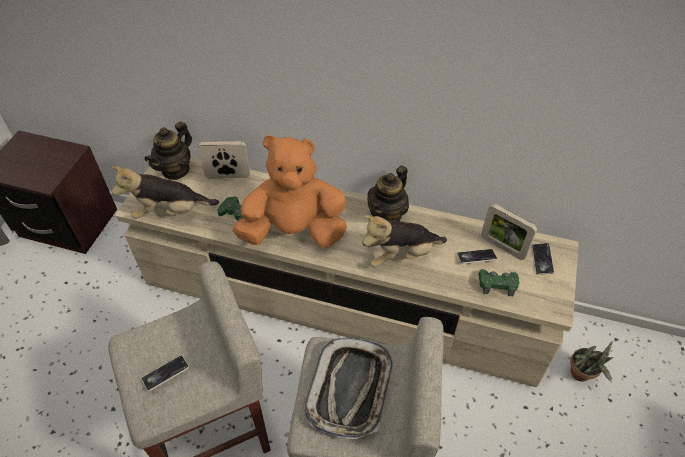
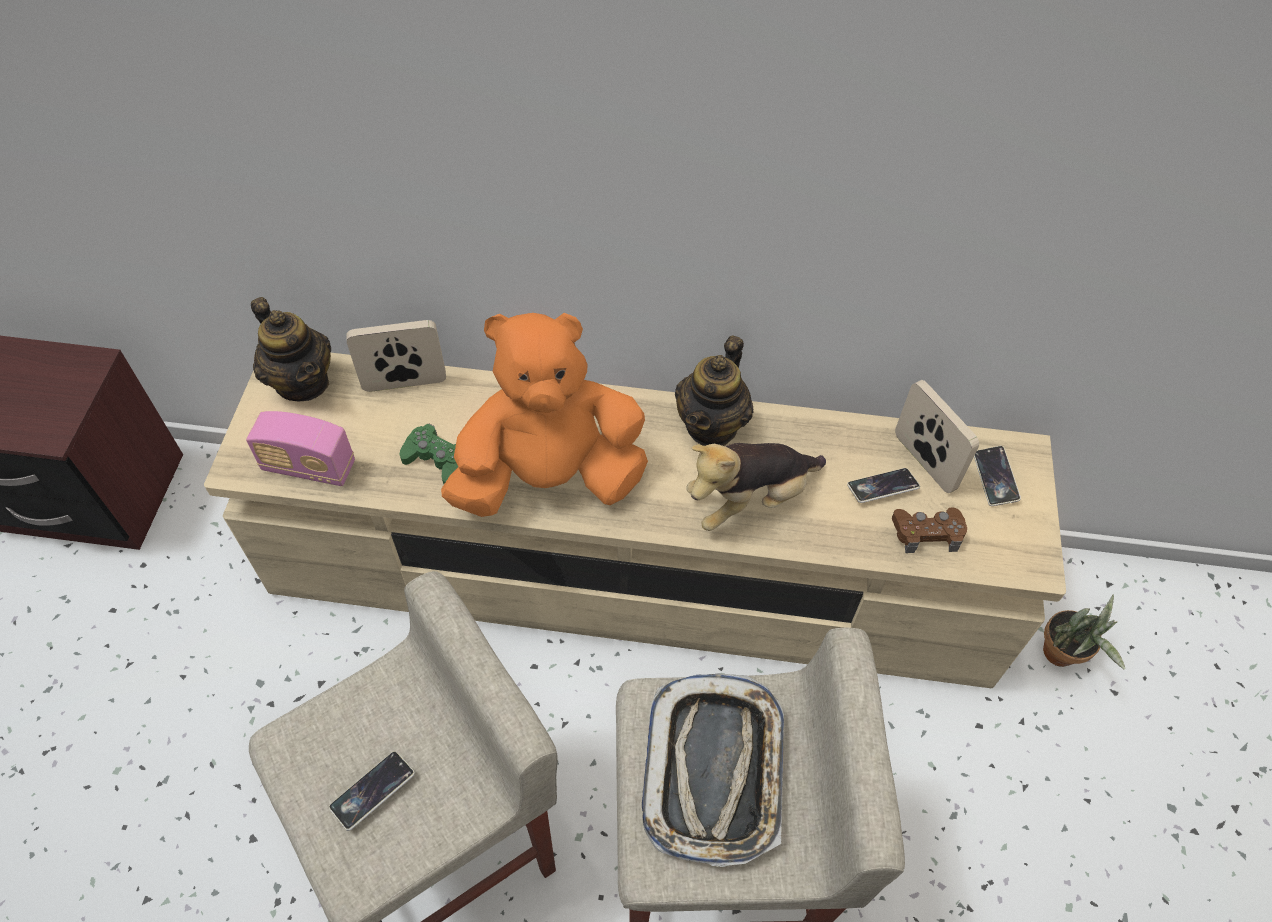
camera: 10 degrees left, 5 degrees up
(170, 211) = (309, 467): plush toy -> radio
(176, 170) = (302, 382): teapot -> teapot turned 60 degrees counterclockwise
(497, 284) = (927, 533): green game controller -> brown game controller
(502, 247) = (924, 462): picture frame -> picture frame turned 150 degrees counterclockwise

